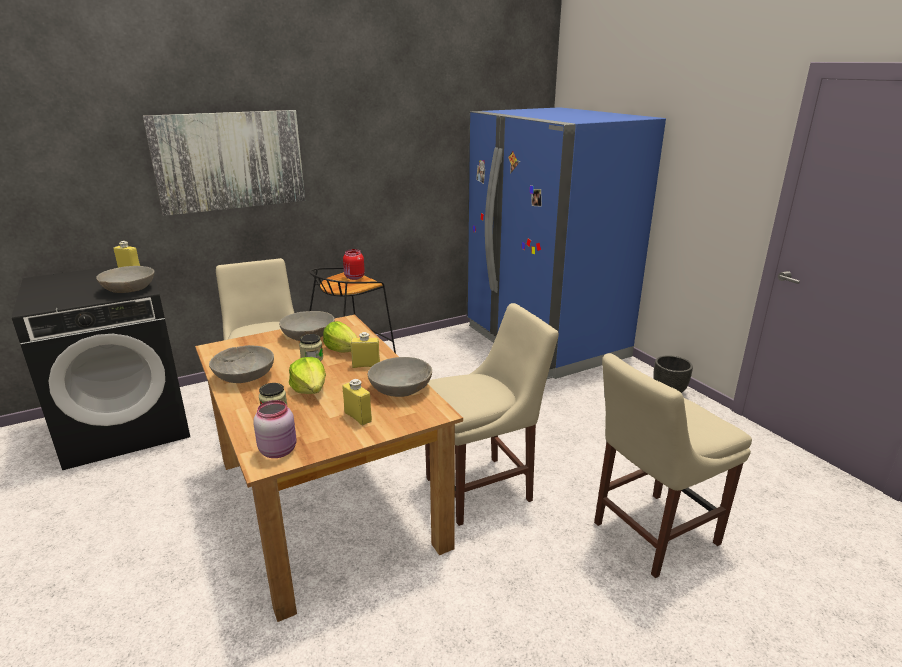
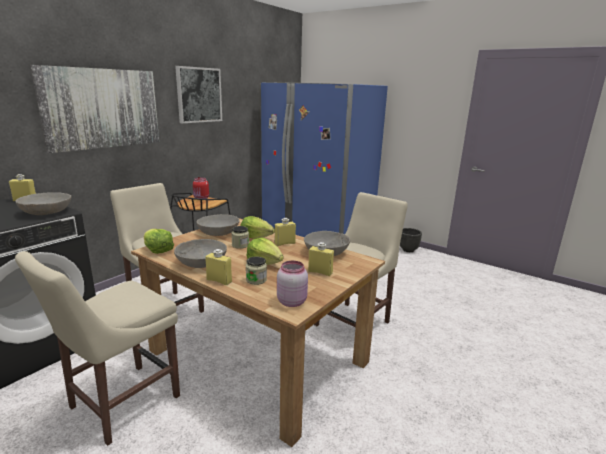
camera: 25 degrees left, 5 degrees down
(220, 350) = (158, 250): none -> lettuce
(236, 404) = (219, 281): none -> yellow bottle
(368, 136) = (199, 95): none -> picture
(650, 534) = (465, 324): beige chair -> beige chair (120, 404)

